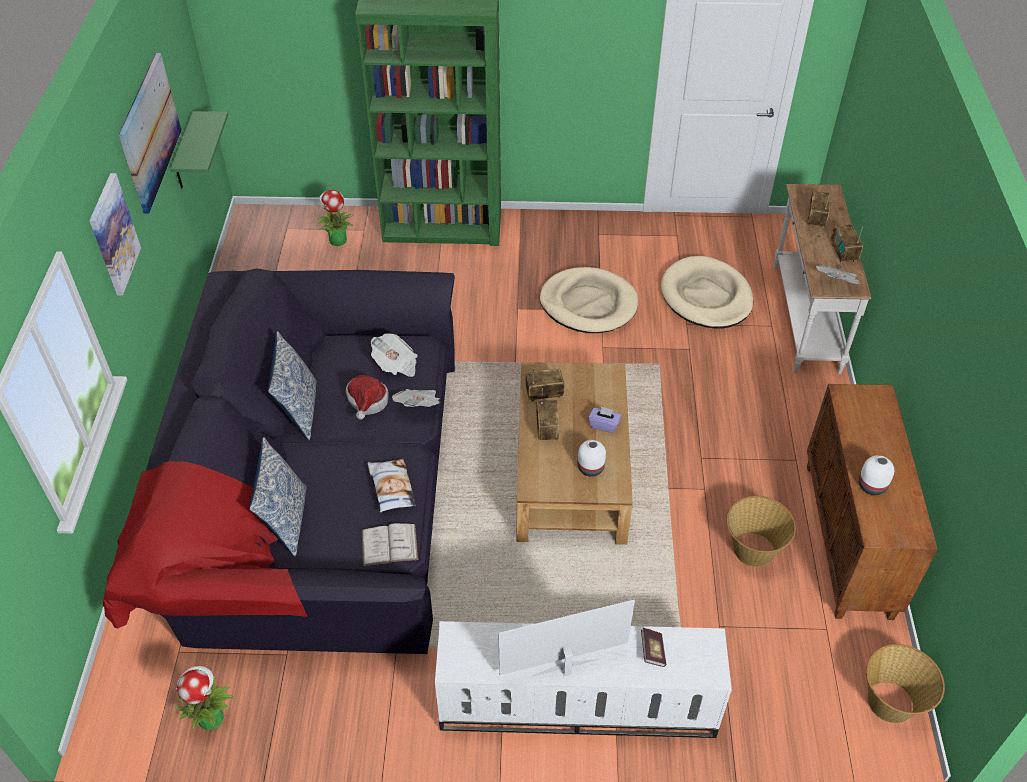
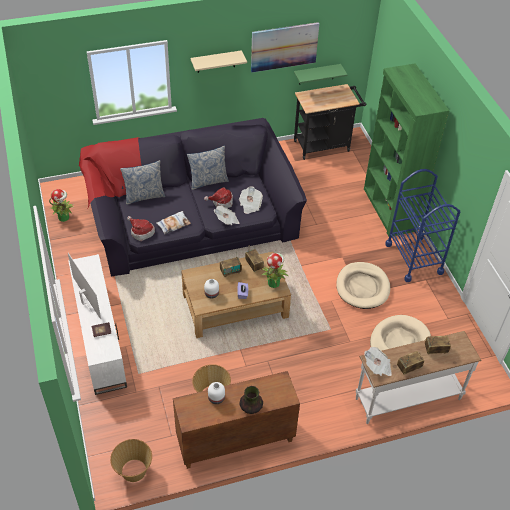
camera: 70 degrees right, 0 degrees up
(113, 234) = (216, 61): picture -> beige shelf
(252, 256) = (325, 145): none -> black cart
(337, 240) = (355, 171): potted plant -> potted plant (273, 282)
(389, 545) = (141, 232): white book -> hat
(553, 233) = (414, 258): none -> blue cart
(896, 446) = (251, 408): none -> vase

